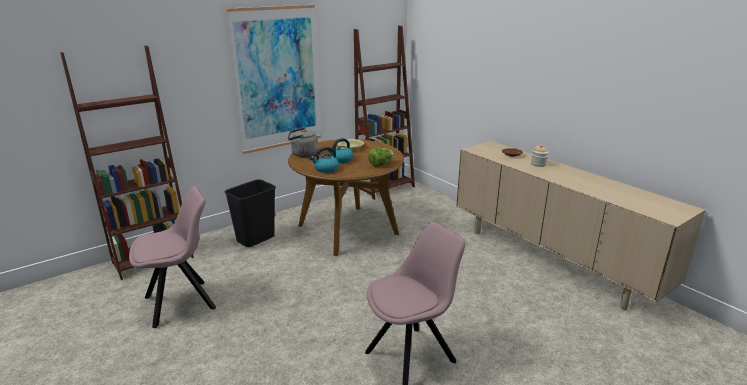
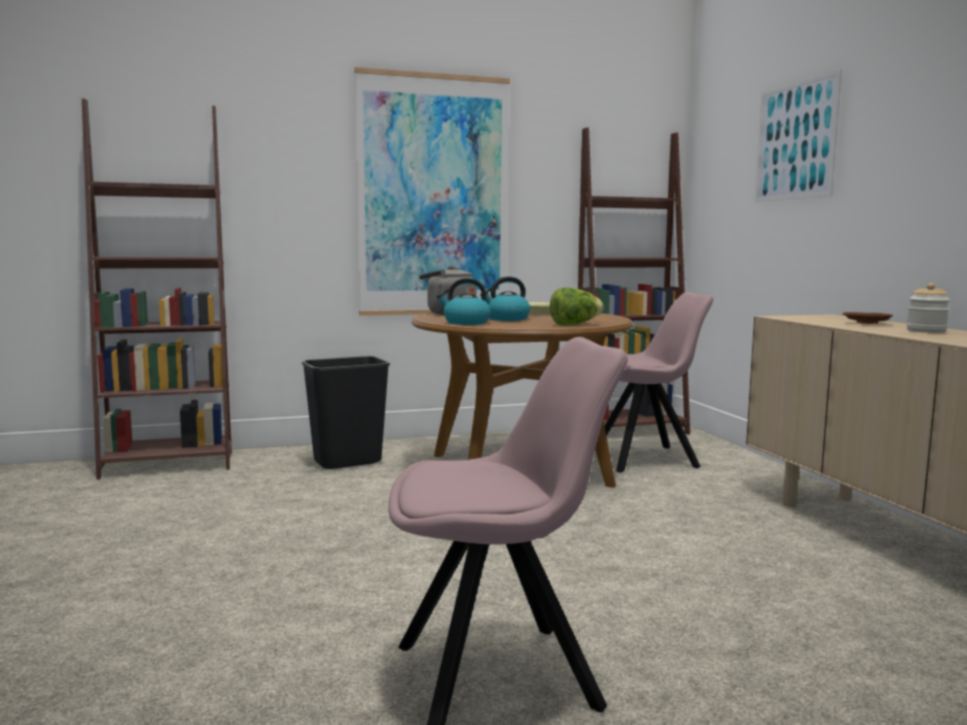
camera: 20 degrees right, 15 degrees down
(181, 303) = (147, 517): pink chair -> pink chair (645, 459)
(471, 49) = (795, 141): none -> picture

